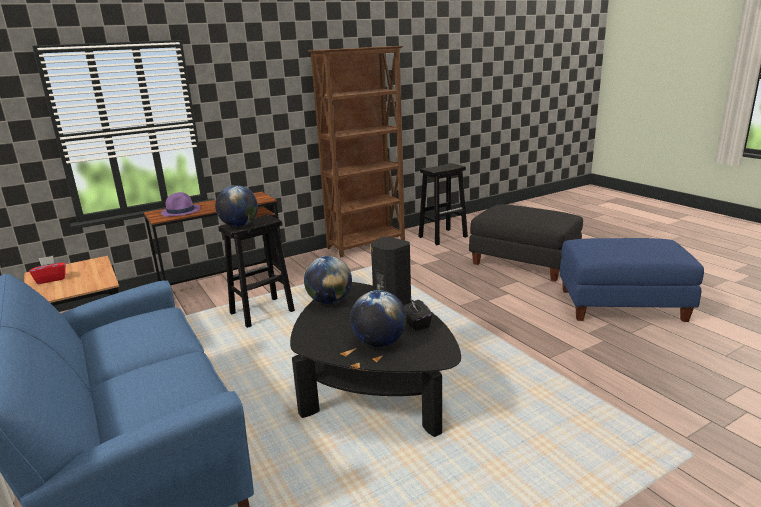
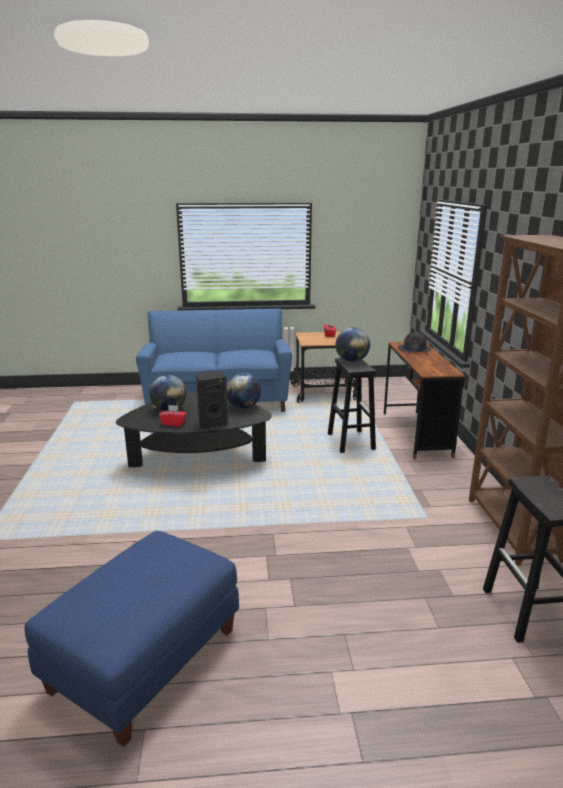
camera: 115 degrees right, 0 degrees up
(181, 211) = (414, 349): purple hat -> black hat
(416, 323) = (173, 423): black tissue box -> red tissue box
(524, 262) = (352, 649): black ottoman -> none

